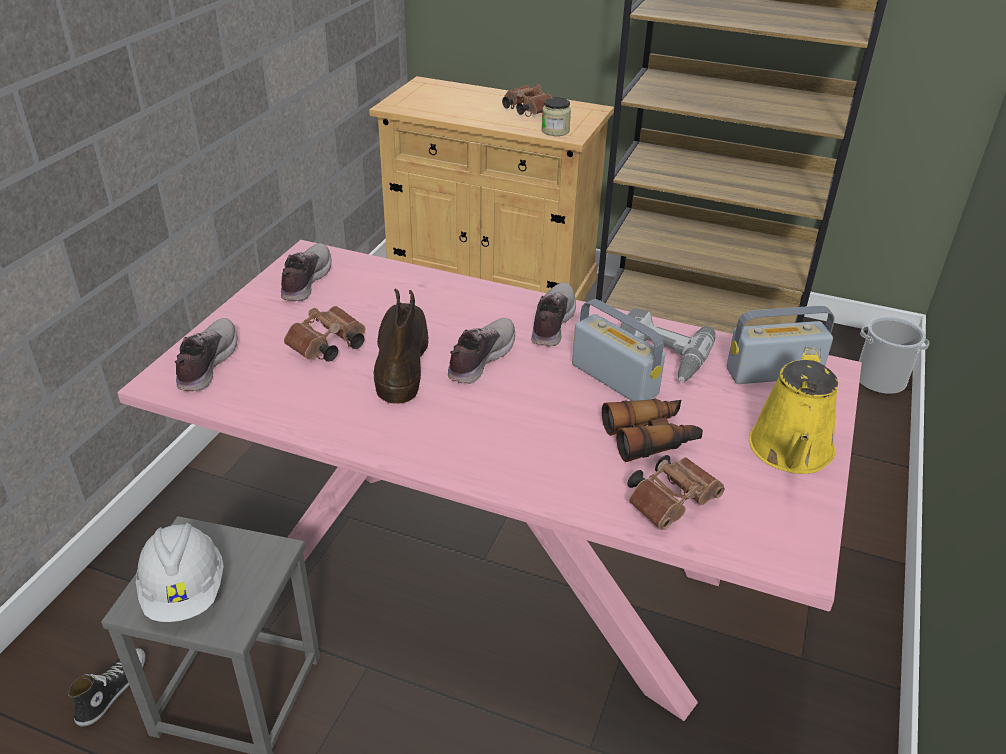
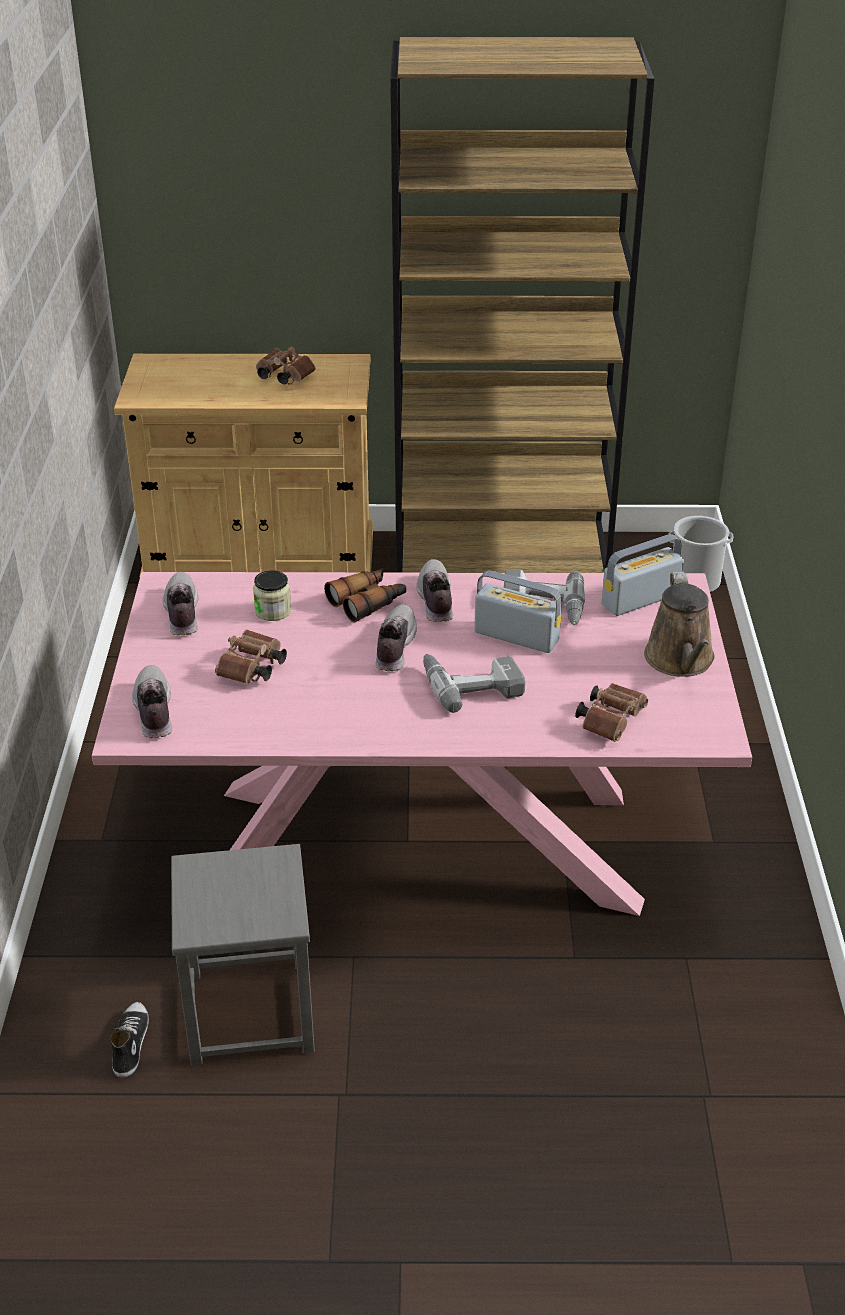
camera: 20 degrees left, 0 degrees up
(185, 591) = (226, 908): white hard hat -> none
(401, 358) = (325, 663): brown boot -> none
(536, 417) = (471, 684): none -> power drill
(555, 131) = (329, 396): jar -> jar (273, 611)
(651, 438) = (571, 676): binoculars -> binoculars (368, 602)
(790, 452) = (680, 661): yellow watering can -> brown watering can

